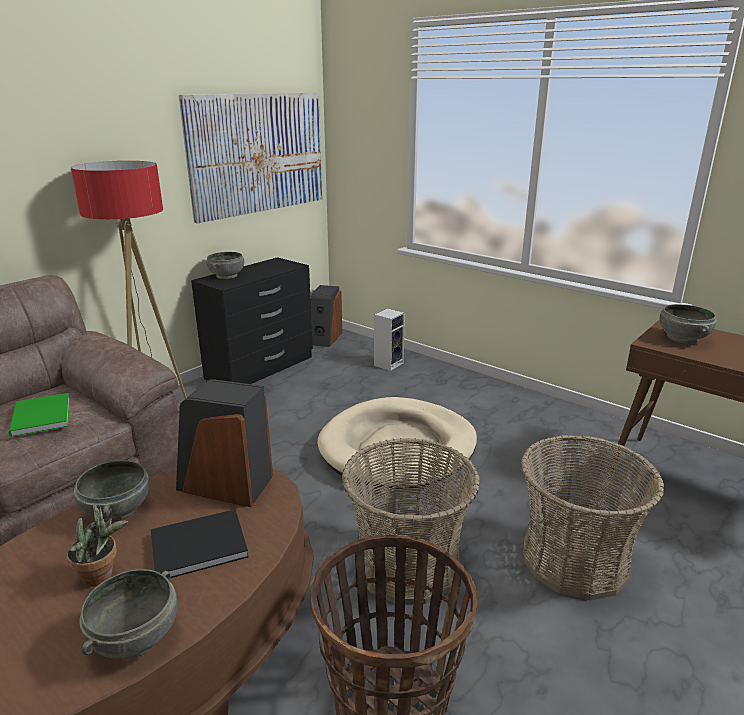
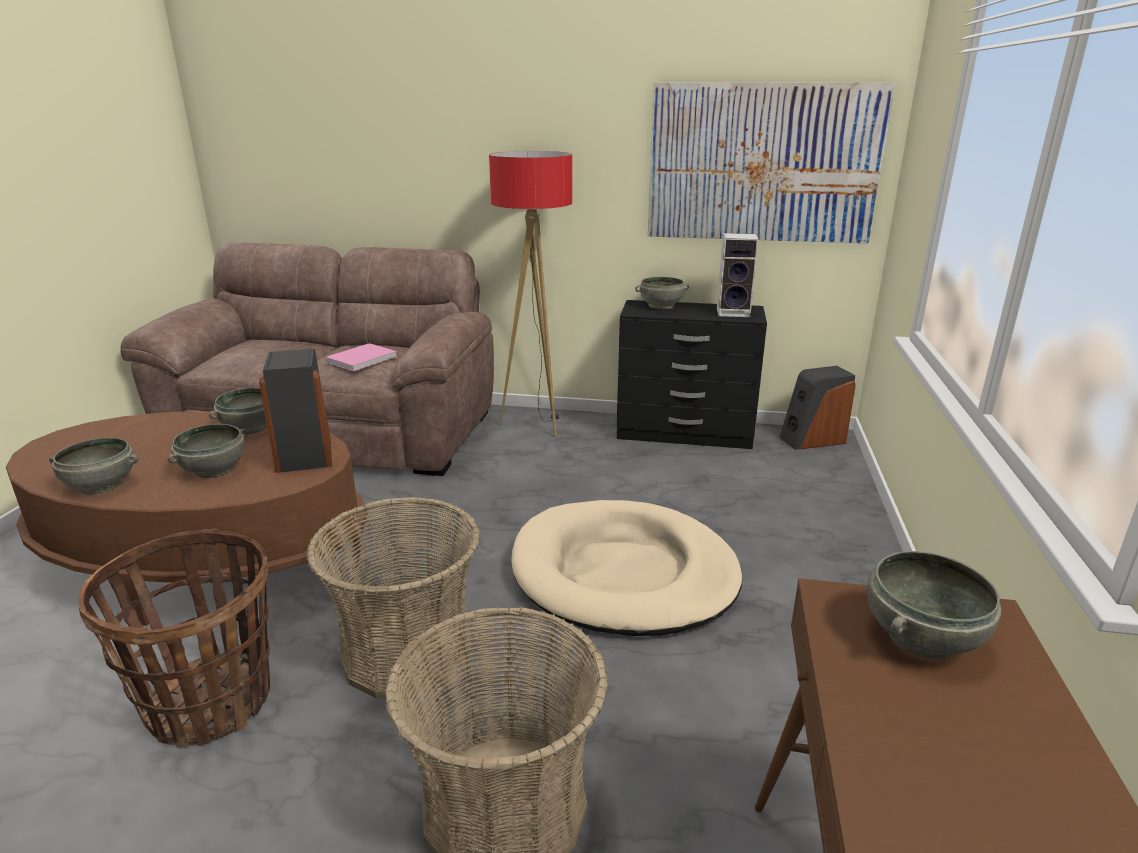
camera: 60 degrees right, 0 degrees up
(39, 418) = (359, 359): green book -> pink book
(102, 576) = (168, 451): potted plant -> none
(195, 545) = (213, 469): black book -> grey bowl
(388, 364) = (818, 501): speaker -> speaker (734, 312)

